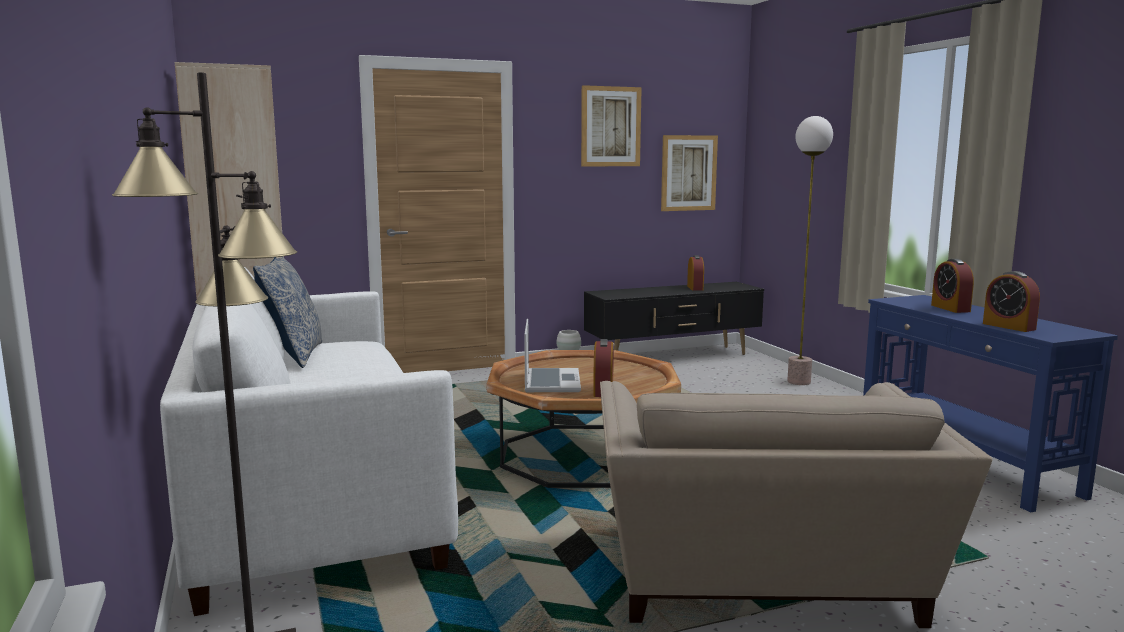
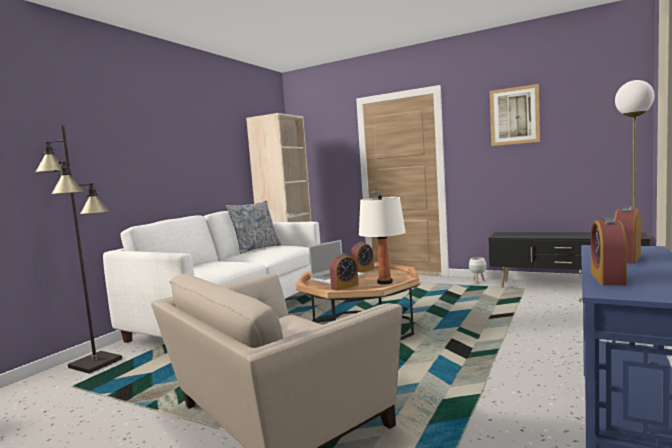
camera: 50 degrees right, 5 degrees down
(632, 375) = (384, 282): none -> white table lamp
(688, 173) = (588, 143): picture -> none
(695, 288) = (584, 234): alarm clock -> alarm clock (362, 270)

